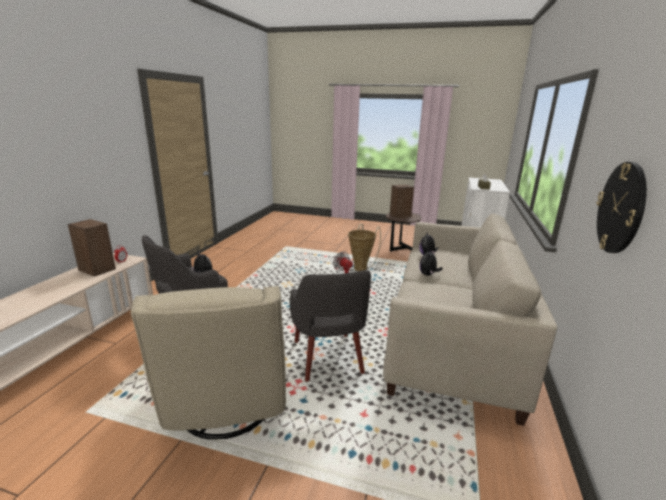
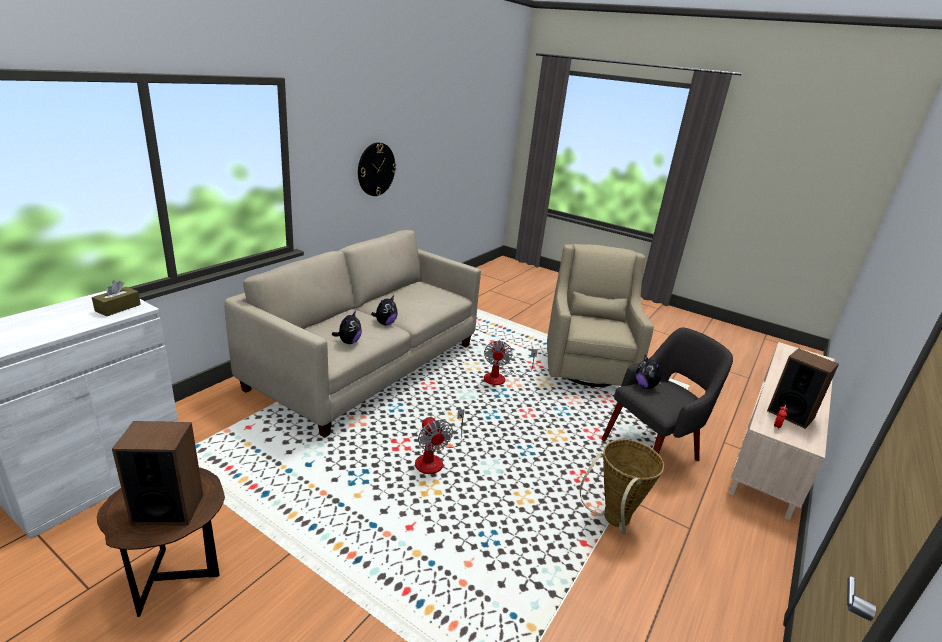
camera: 165 degrees left, 5 degrees up
(328, 358) = (501, 377): grey armchair -> fan
(361, 268) = (357, 515): basket -> basket (612, 521)

